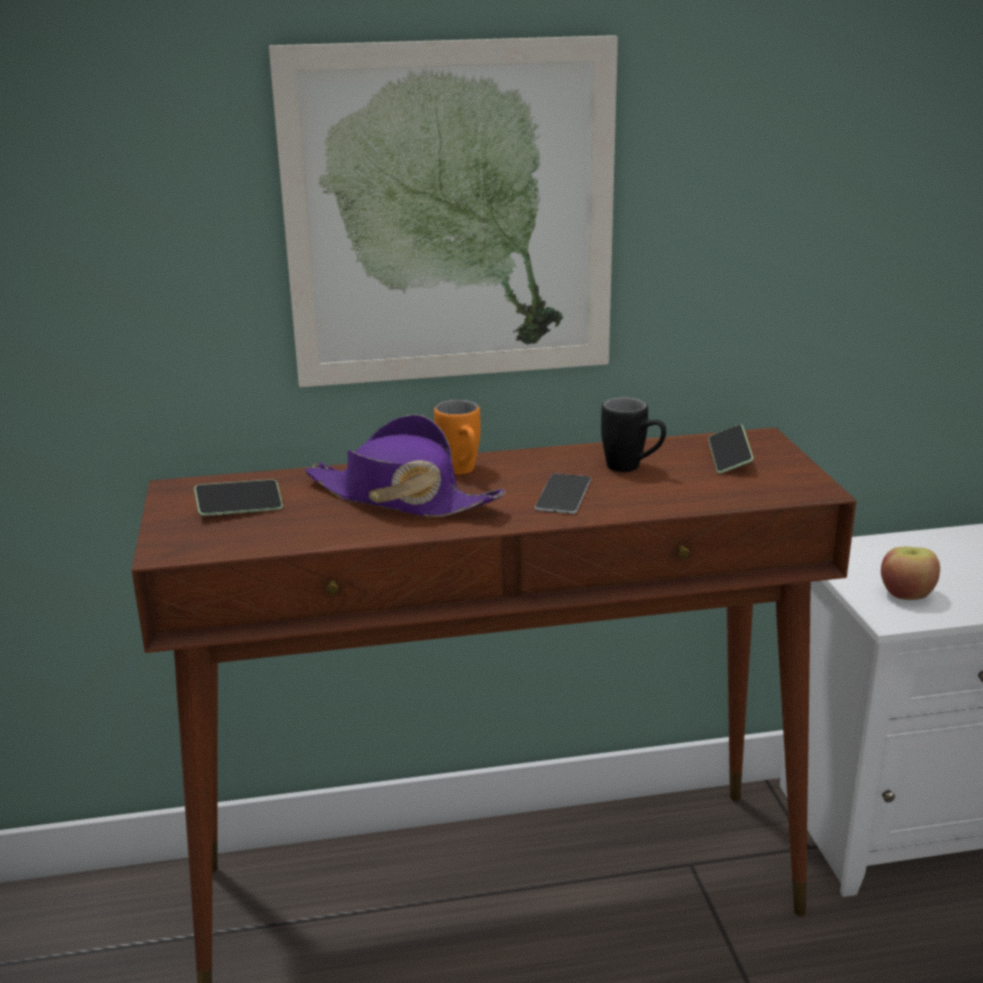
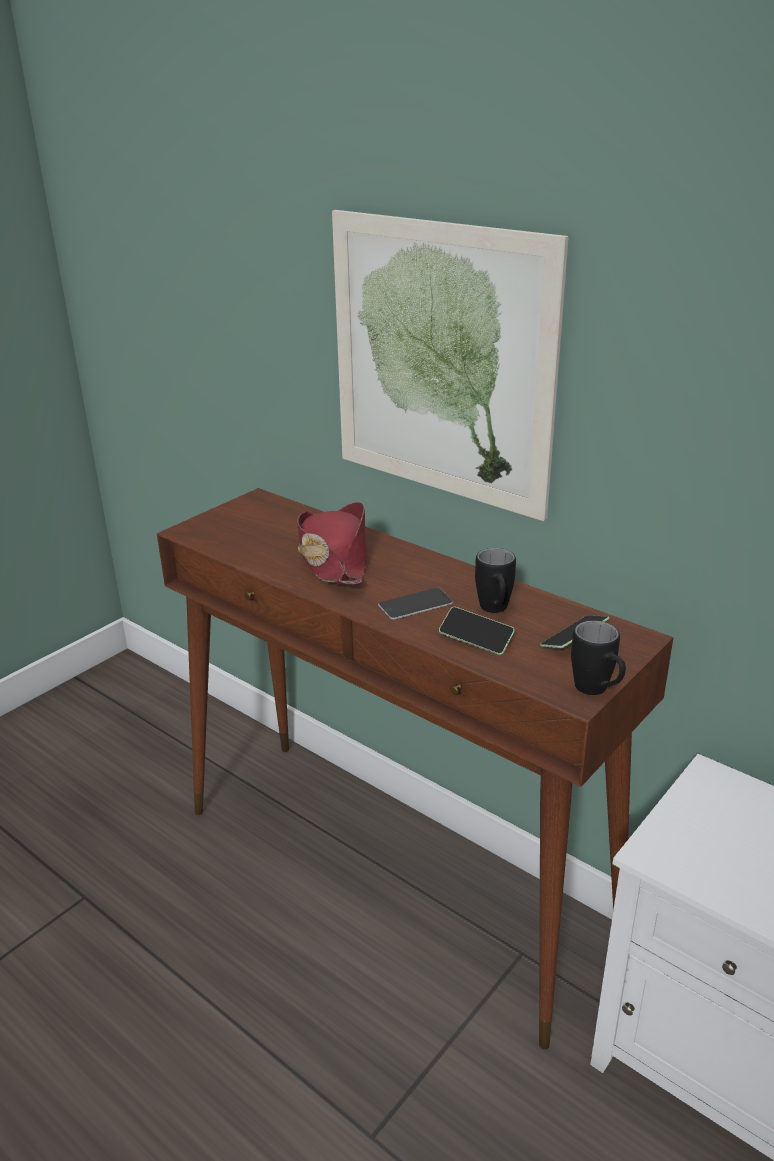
camera: 50 degrees right, 5 degrees up
(240, 508) = (256, 524): phone -> phone (476, 639)
(401, 497) = (333, 558): purple hat -> red hat
(462, 472) = (396, 560): orange mug -> none
(819, 480) = (597, 692): none -> black mug
(906, 594) = (703, 848): apple -> none

